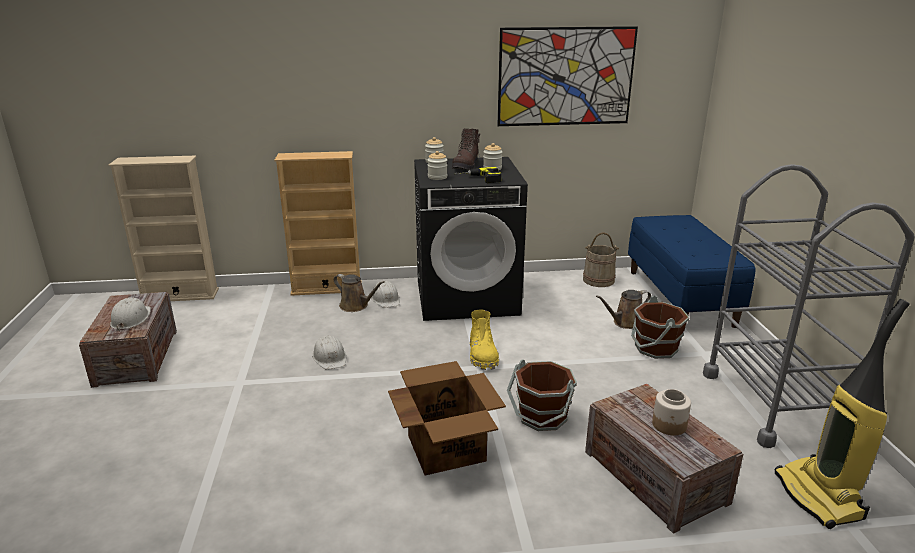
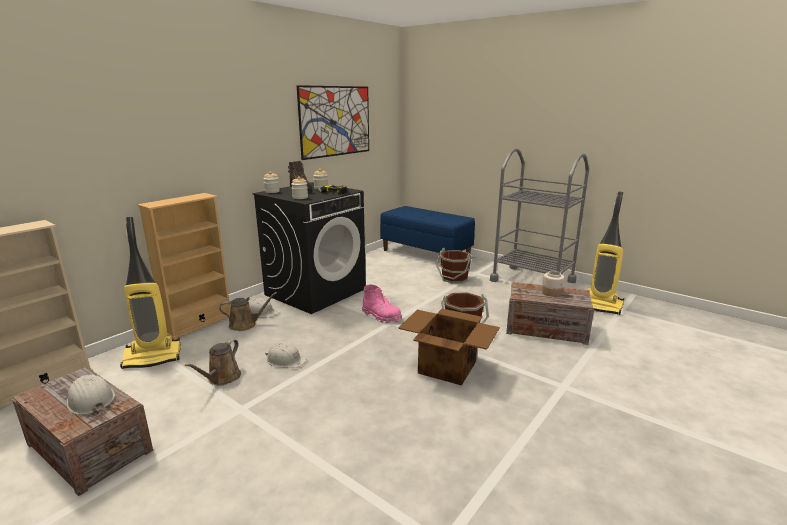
camera: 45 degrees left, 5 degrees down
(258, 305) = (153, 357): none -> vacuum cleaner
(482, 355) = (381, 316): yellow boot -> pink boot
(598, 280) = (374, 259): beige bucket -> none
(625, 323) = (422, 273): brown watering can -> brown watering can (222, 378)

